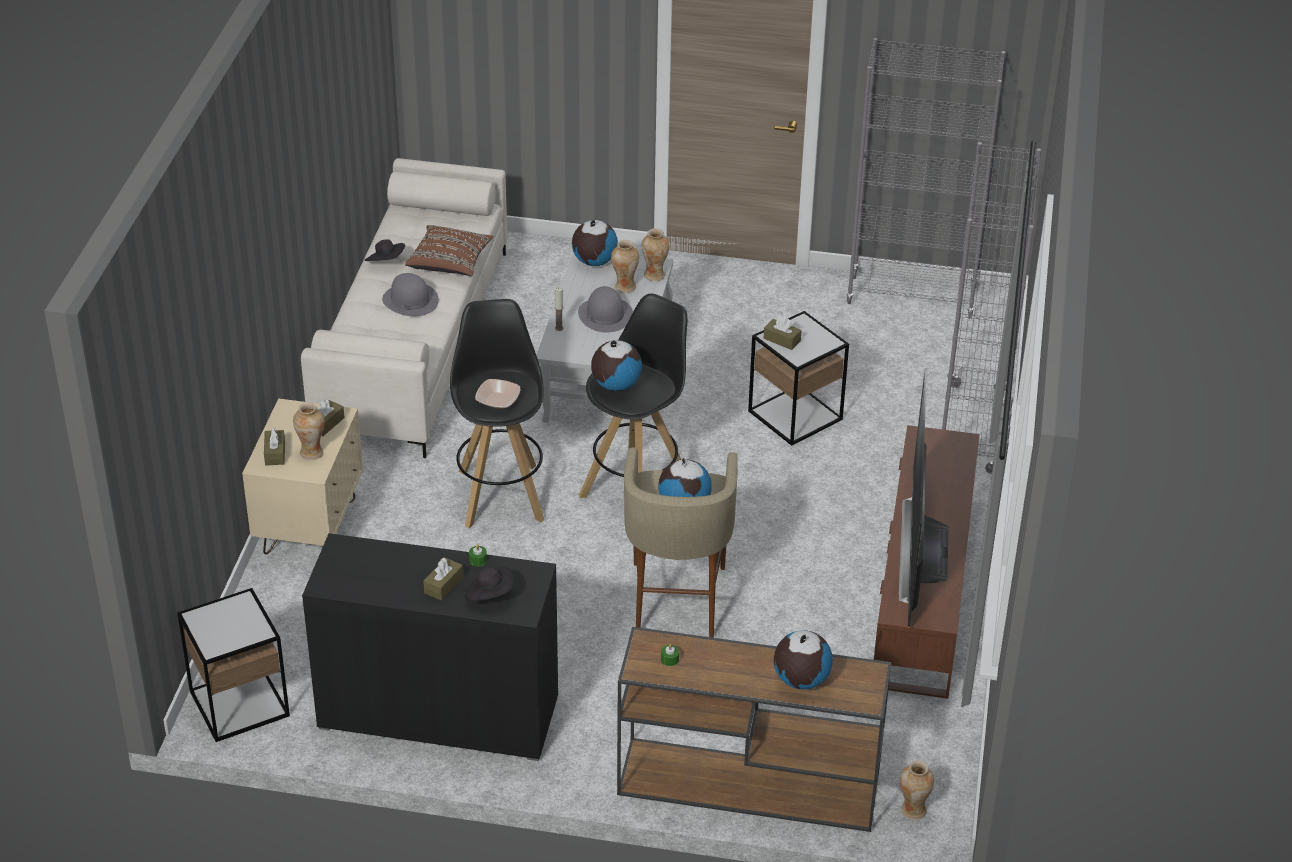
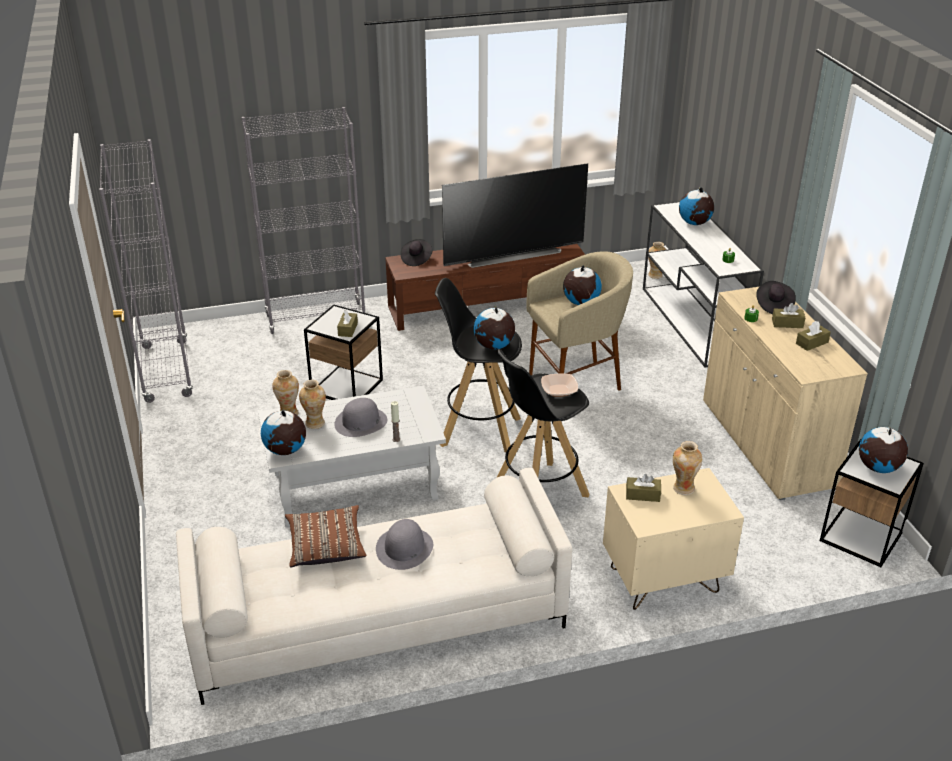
camera: 115 degrees left, 5 degrees down
(228, 621) = (878, 468): none -> globe
(275, 453) = (704, 508): brown tissue box -> brown tissue box (812, 343)
(386, 262) = (351, 590): black hat -> black hat (416, 259)
(438, 713) = (766, 444): black cabinet -> beige cabinet
(745, 785) = (694, 323): brown console table -> white console table

